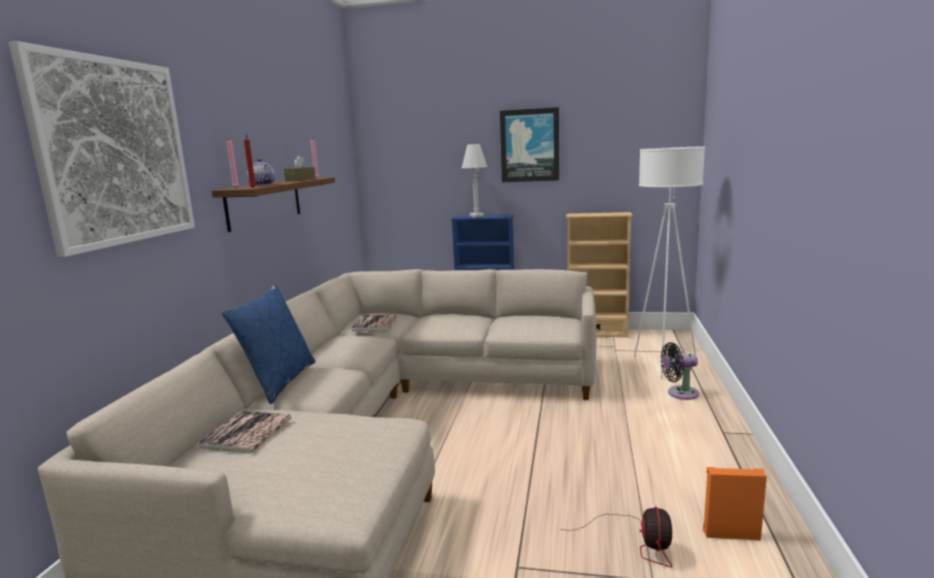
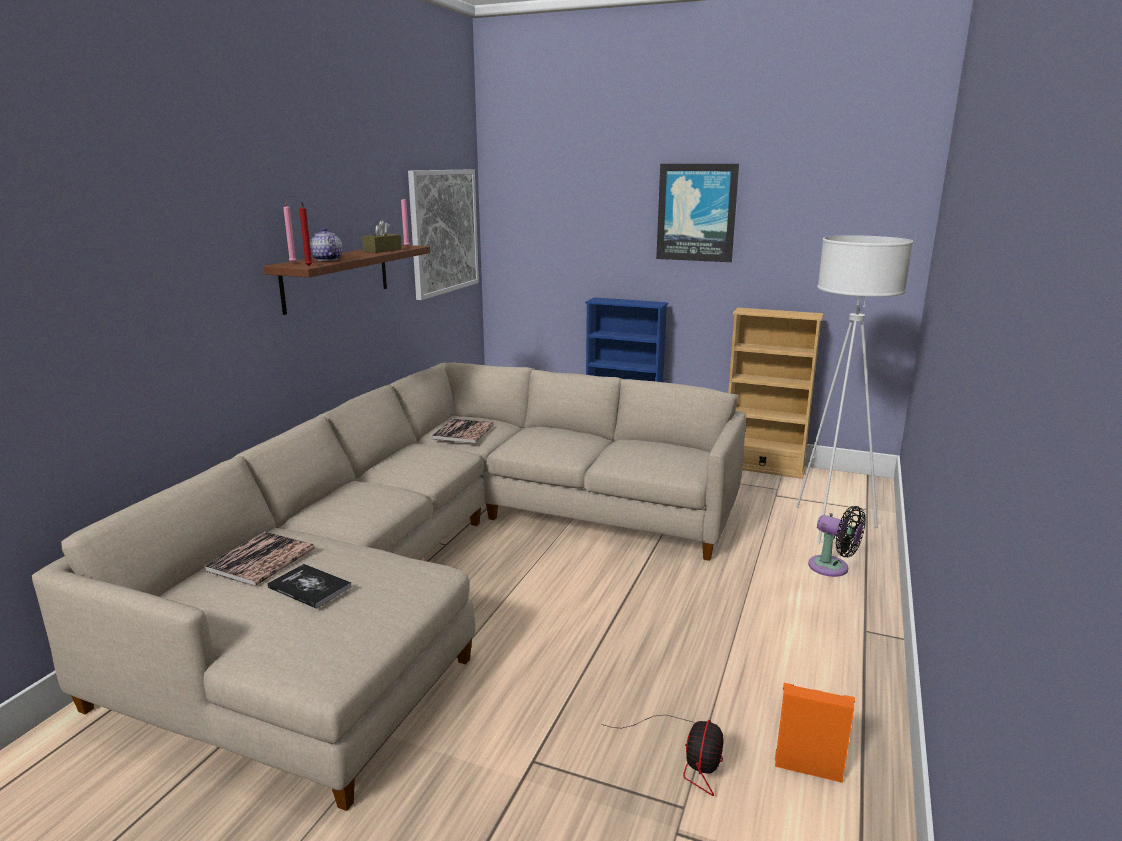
camera: 10 degrees right, 5 degrees up
(115, 152) = (137, 228): picture -> picture (444, 231)
(279, 381) = (324, 497): blue pillow -> none
(301, 447) = (309, 587): none -> book
(476, 216) = (619, 300): white table lamp -> none
(679, 393) = (832, 568): black fan -> black fan turned 150 degrees counterclockwise

